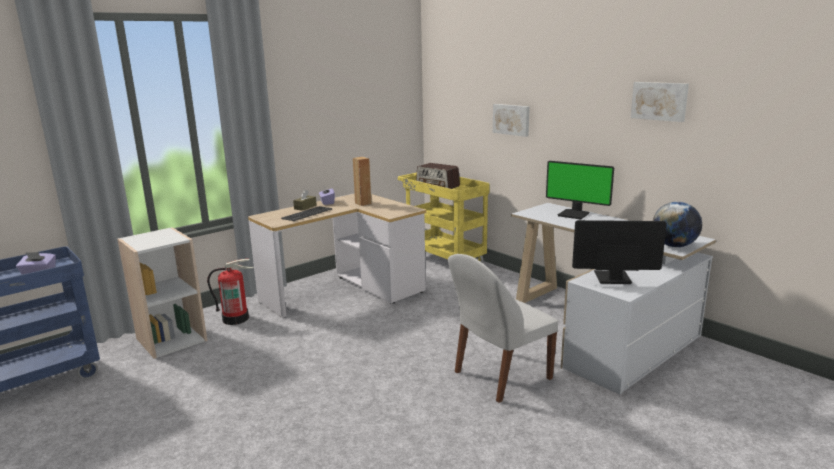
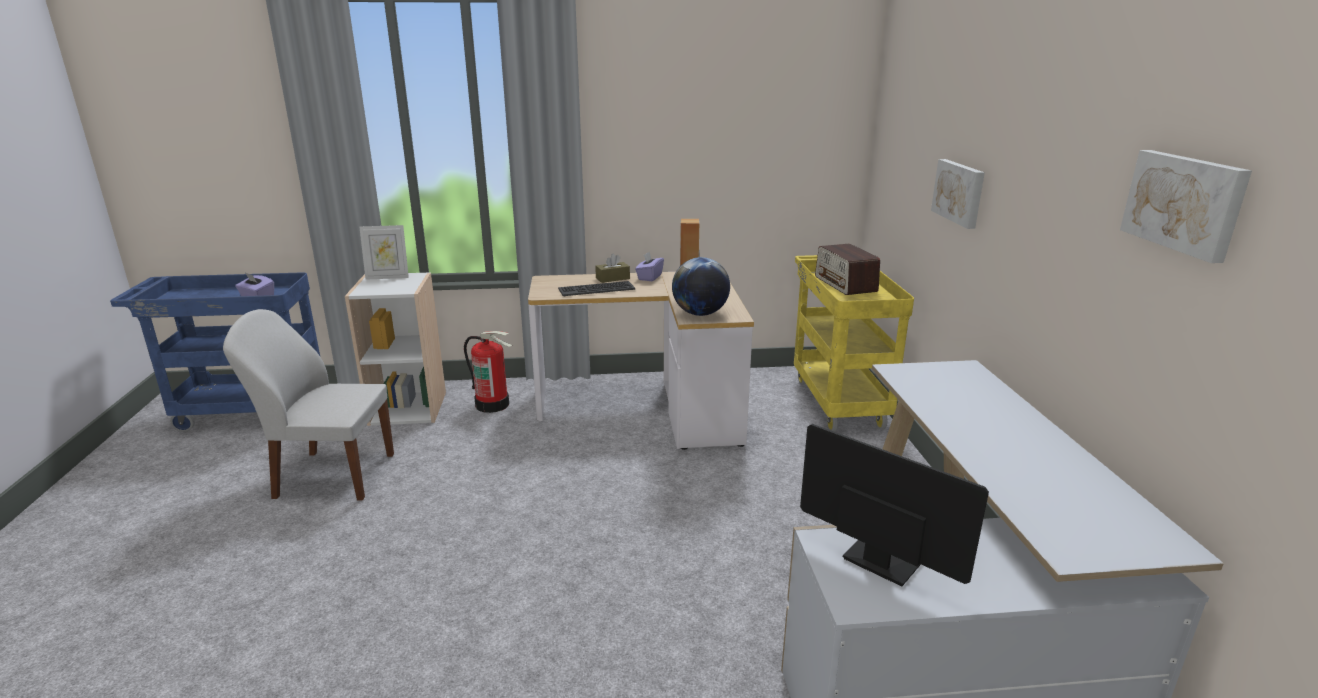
camera: 35 degrees right, 5 degrees up
(143, 236) = (388, 277): none -> picture frame
(500, 376) = (676, 636): white chair -> white chair (332, 475)
(574, 214) = (984, 399): monitor -> none
(674, 246) = (1082, 541): globe -> globe (700, 313)

